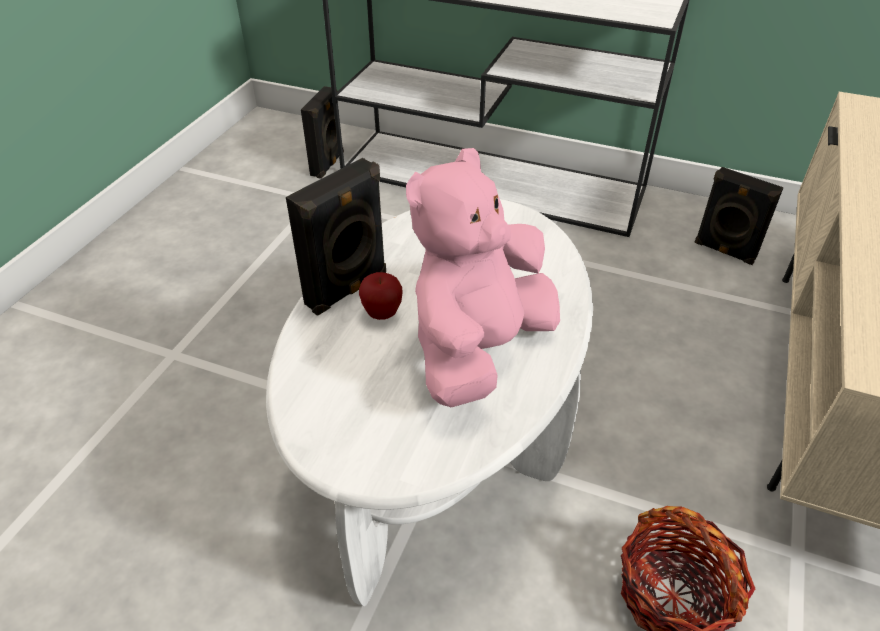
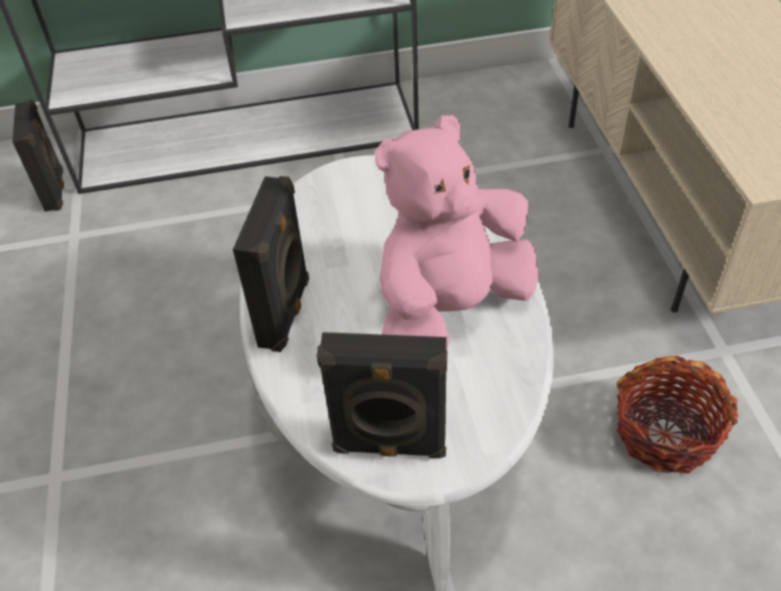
camera: 30 degrees left, 5 degrees up
(382, 314) = (339, 320): apple -> none
(478, 349) = (450, 309): pink plush toy -> pink plush toy turned 45 degrees clockwise
(724, 251) = (506, 119): black speaker -> black speaker (389, 446)

